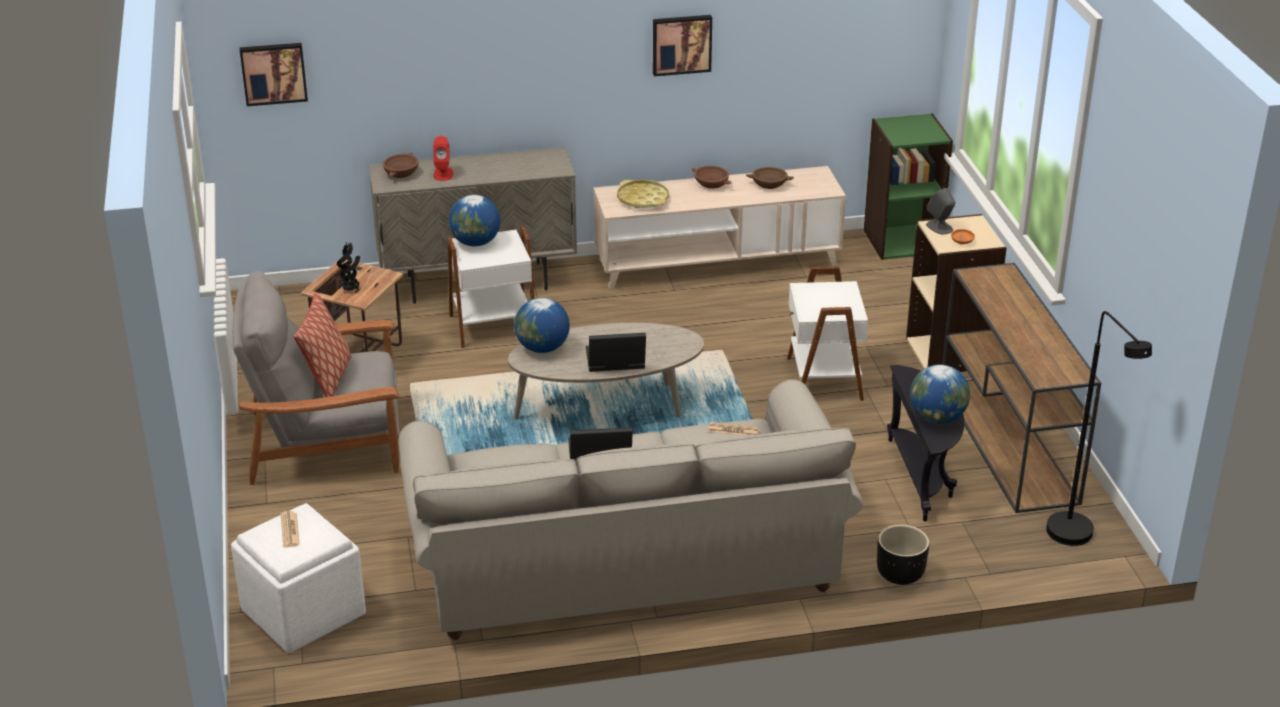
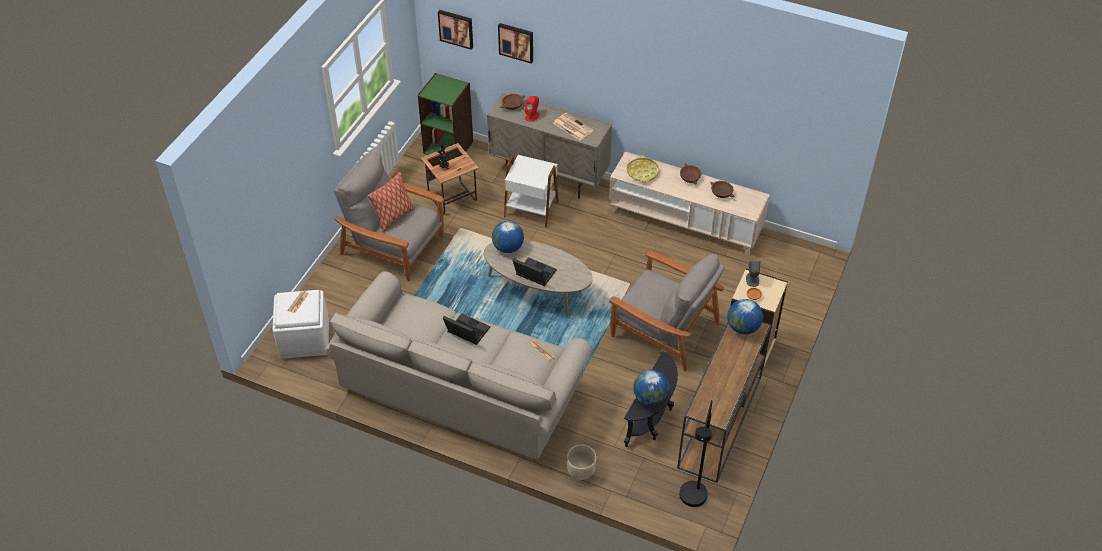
camera: 35 degrees right, 15 degrees up
(475, 243) = (528, 164): globe -> globe (743, 328)
(514, 166) = (572, 127): none -> newspaper
(681, 44) = (686, 94): picture -> picture (516, 42)
(822, 379) = (664, 329): white side table -> grey armchair
(900, 575) = (580, 471): black planter -> beige planter
(901, 241) = (804, 256): green bookcase -> green bookcase (448, 147)

